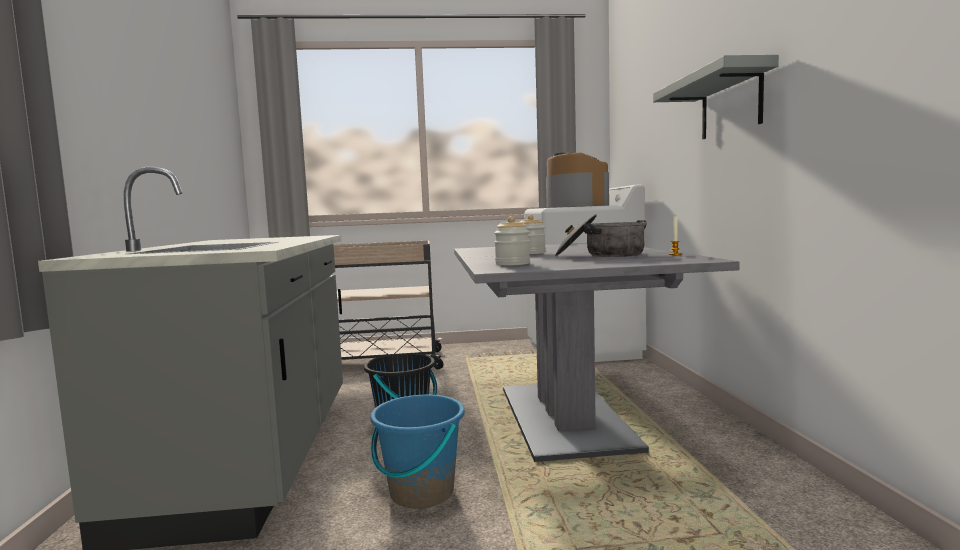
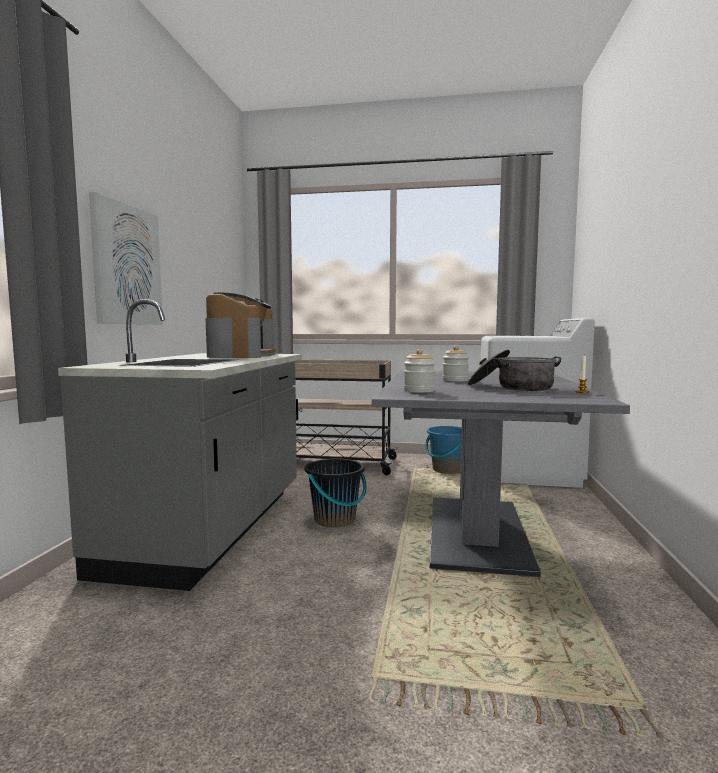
camera: 15 degrees right, 0 degrees up
(106, 125) = (126, 265): none -> picture
(421, 492) = (324, 578): blue bucket -> blue bucket (447, 470)
(575, 206) = (526, 336): coffee machine -> coffee machine (241, 355)
(731, 104) = (665, 244): grey shelf -> none

